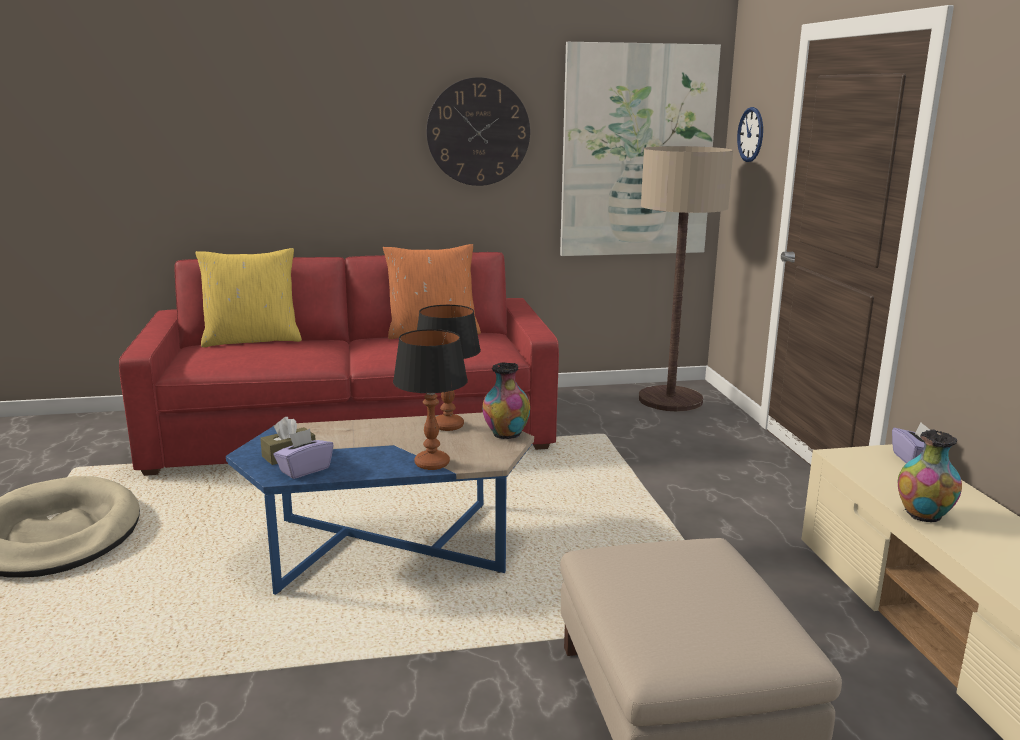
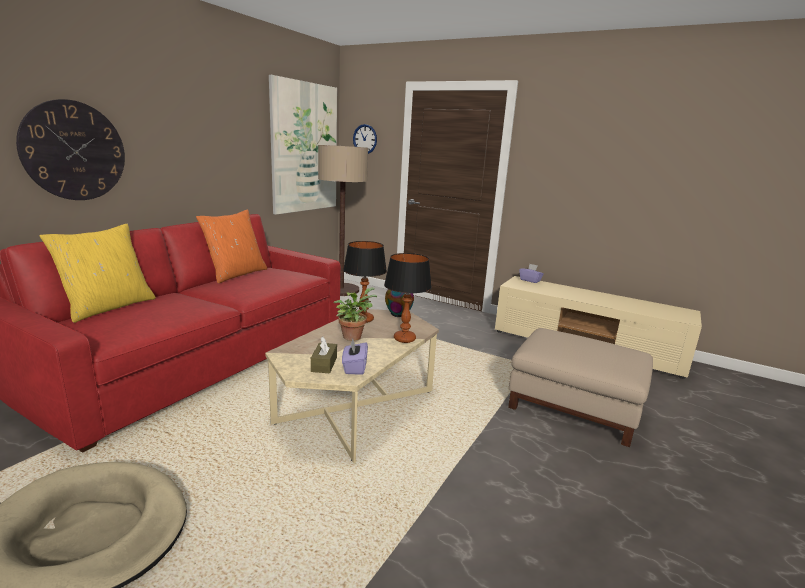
camera: 50 degrees left, 0 degrees up
(388, 439) = (353, 336): none -> potted plant
(388, 546) = (356, 407): blue coffee table -> beige coffee table
(478, 132) = (225, 131): wall clock -> wall clock (74, 151)
(923, 516) = (572, 297): vase -> none

